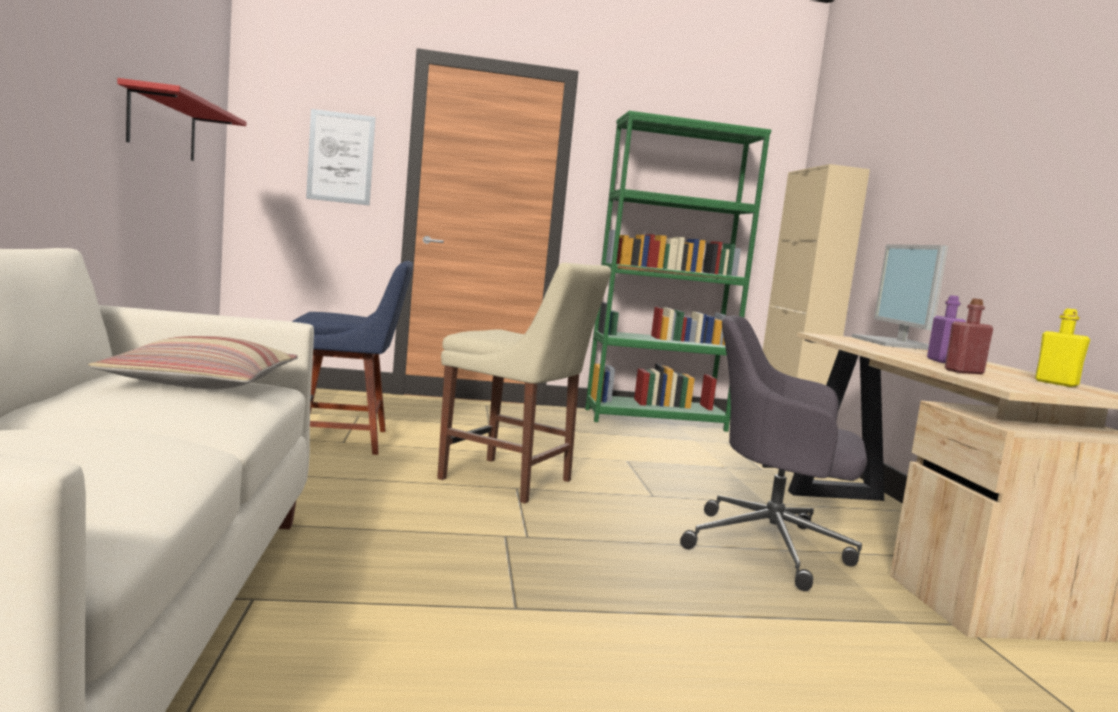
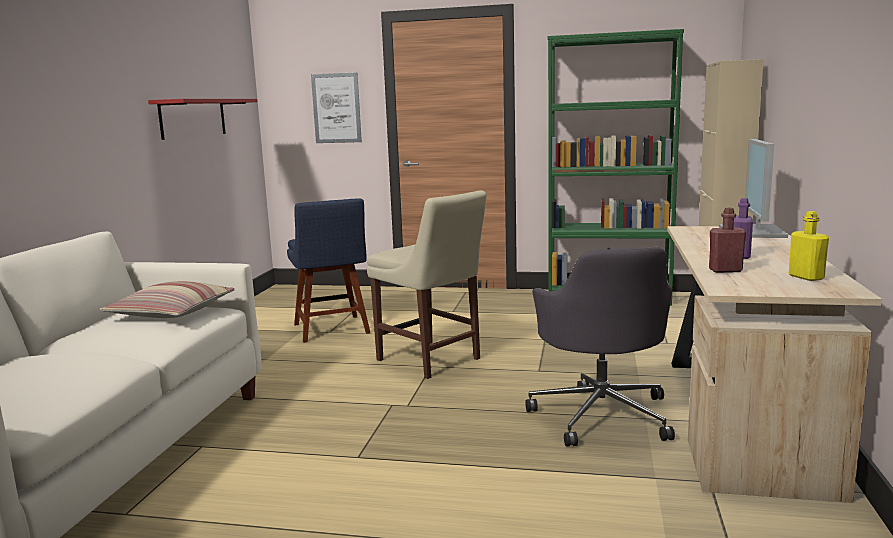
camera: 20 degrees right, 5 degrees up
(345, 440) = (332, 330): blue chair -> blue chair turned 60 degrees clockwise
(772, 547) = (602, 414): grey office chair -> grey office chair turned 135 degrees counterclockwise

